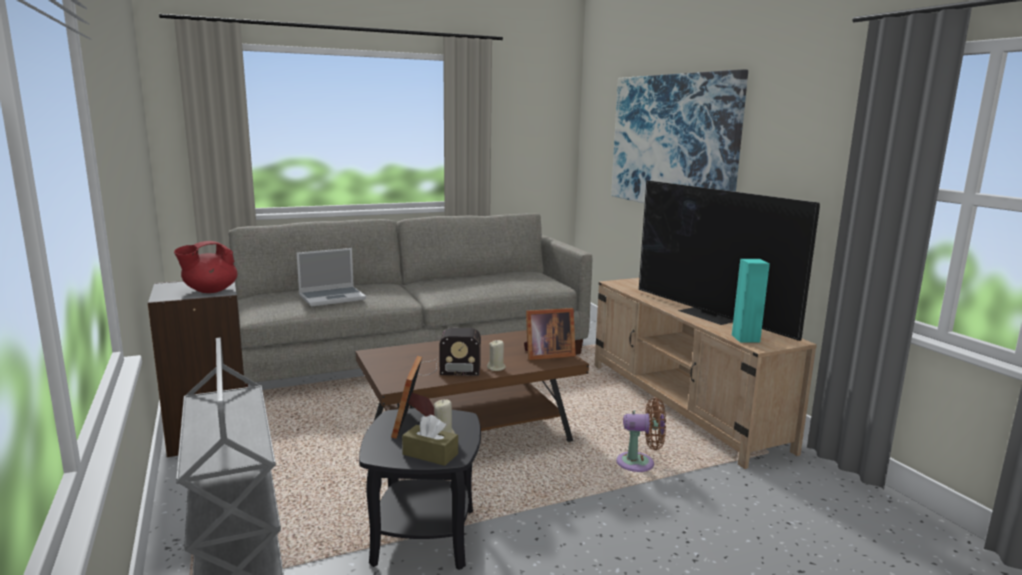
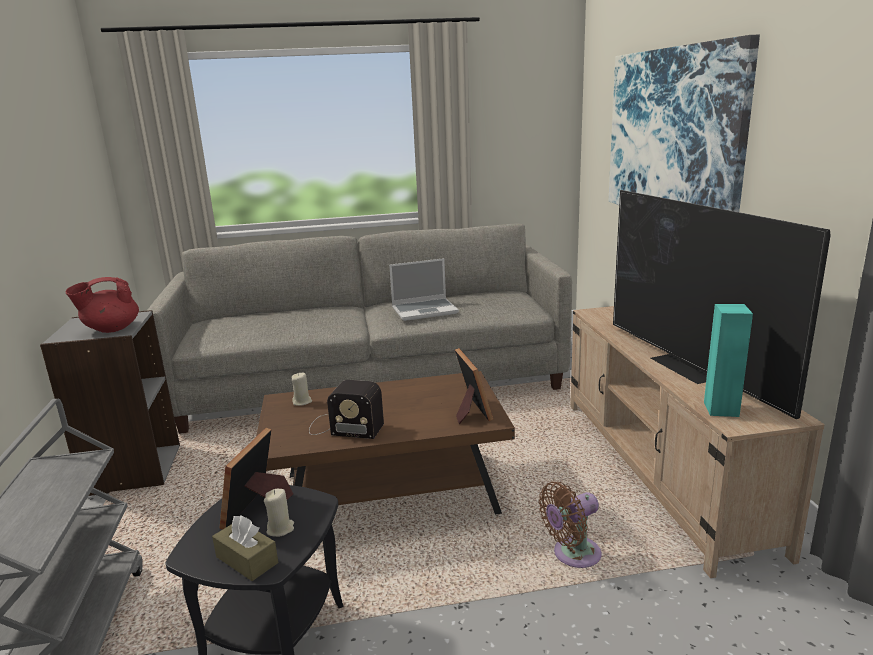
camera: 15 degrees right, 5 degrees up
(333, 297) = (274, 325): laptop -> laptop (425, 310)
(496, 368) = (400, 428): beige candle -> beige candle (302, 402)
(546, 355) = (470, 411): picture frame -> picture frame turned 105 degrees counterclockwise
(639, 463) = (572, 555): brown fan -> brown fan turned 135 degrees clockwise

